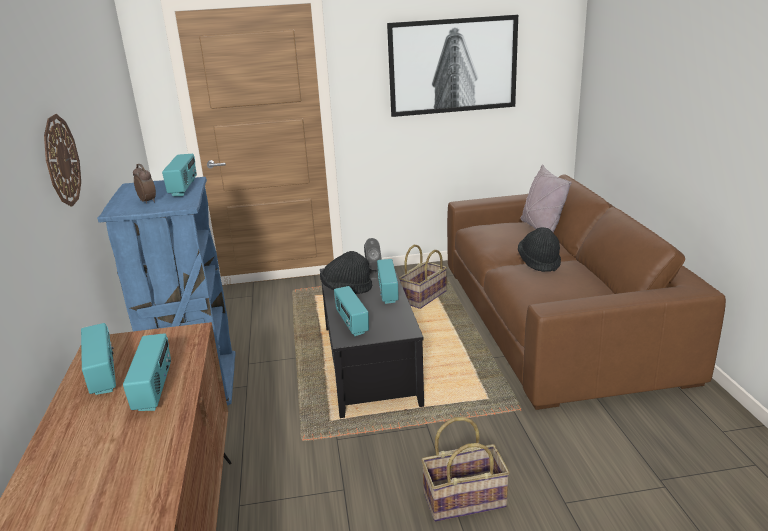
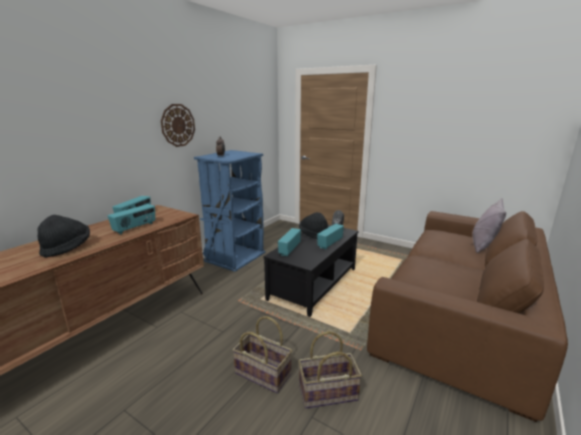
camera: 40 degrees right, 5 degrees down
(184, 188) = (243, 155): radio -> none
(424, 297) = (388, 265): basket -> basket (328, 393)
(453, 66) = (457, 118): picture -> none
(539, 262) = (444, 261): black hat -> black hat (67, 248)

